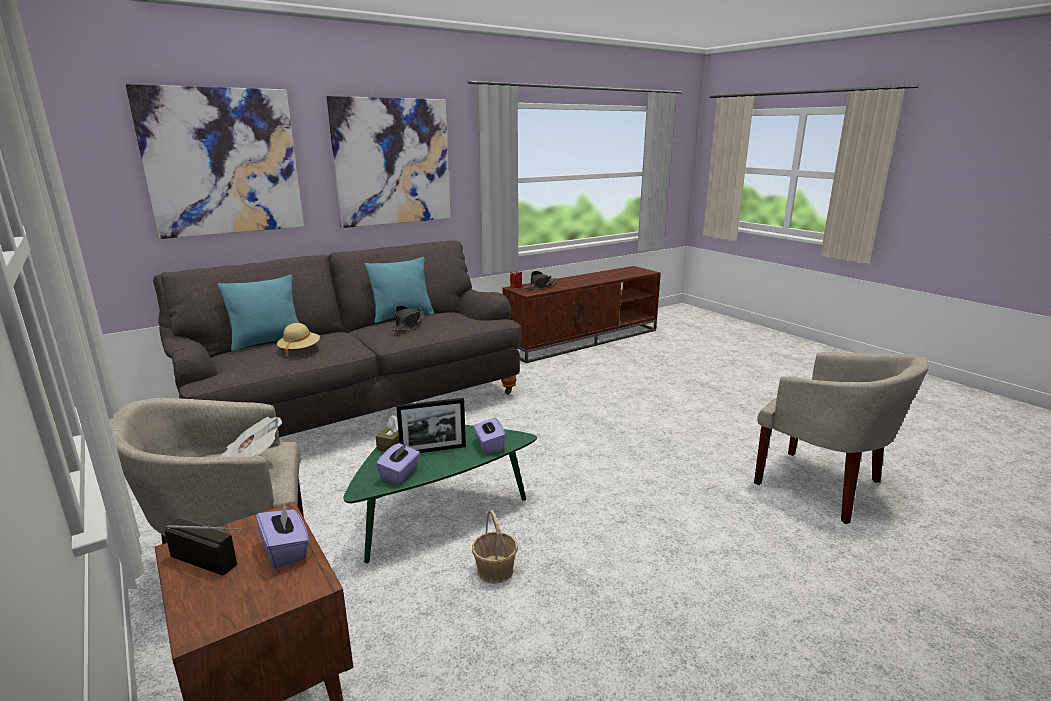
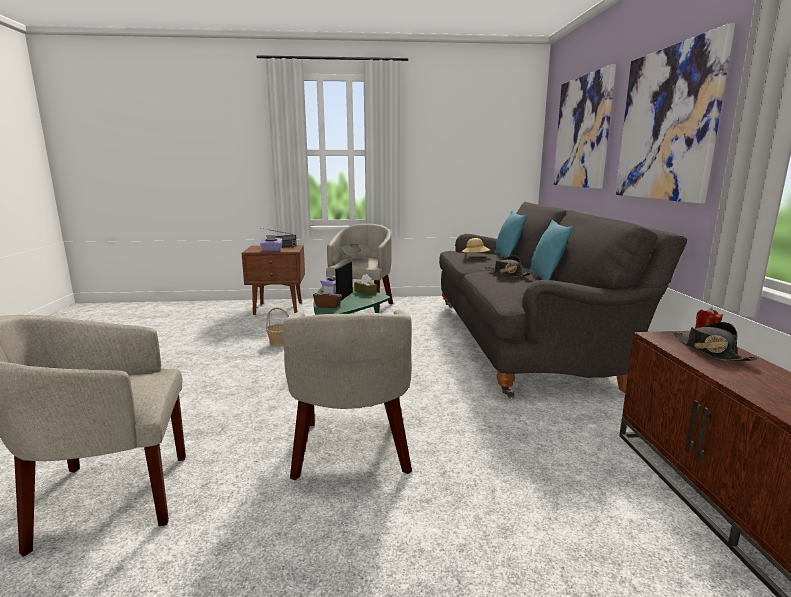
camera: 120 degrees right, 5 degrees down
(489, 445) = (328, 306): purple tissue box -> brown tissue box
(649, 426) = (351, 450): none -> beige armchair

